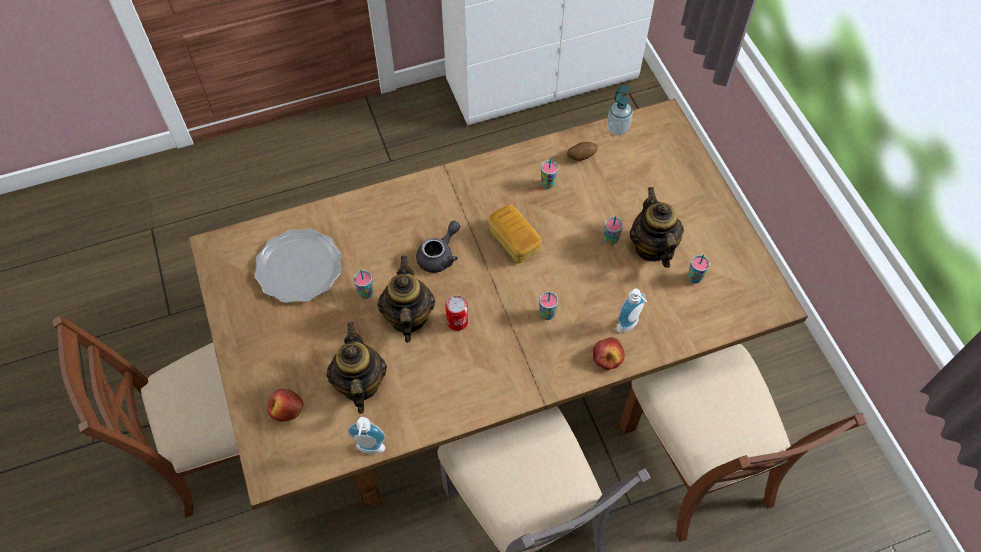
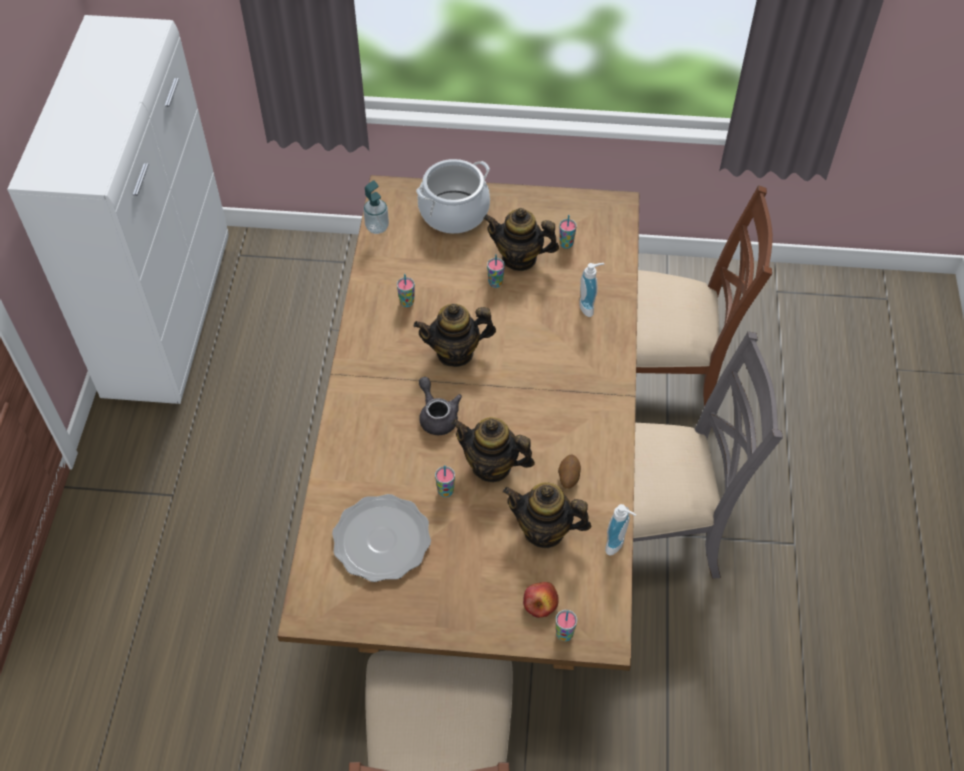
camera: 65 degrees left, 5 degrees down
(457, 321) = (518, 428): can -> none
(514, 241) = (455, 352): bread -> teapot
(547, 314) = (546, 359): cup -> cup (564, 634)
(581, 156) = (392, 266): potato -> potato (568, 477)
(607, 356) = (610, 333): apple -> none
(672, 175) = (453, 212): none -> cooking pot

